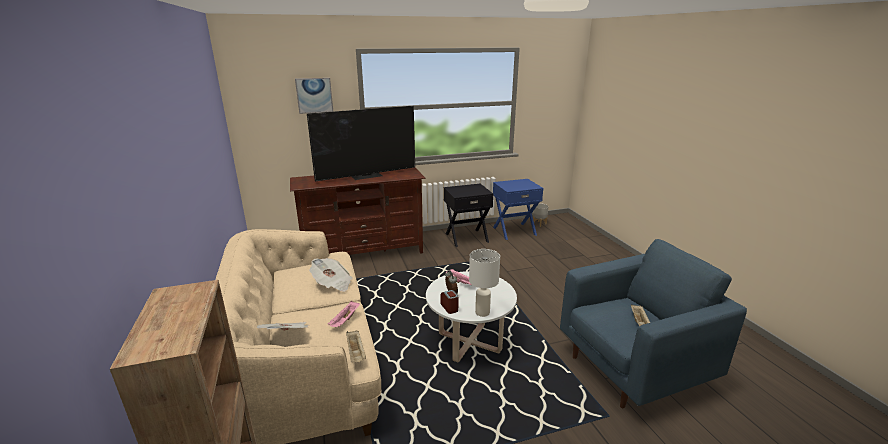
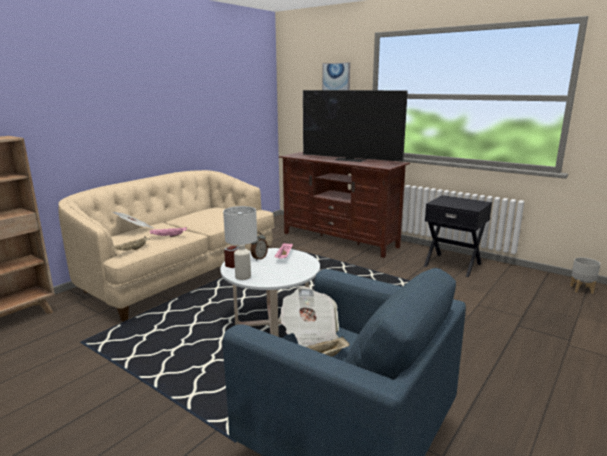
camera: 55 degrees right, 5 degrees down
(332, 284) = (213, 221): newspaper -> newspaper (309, 333)
(514, 231) = (525, 281): blue nightstand -> none

